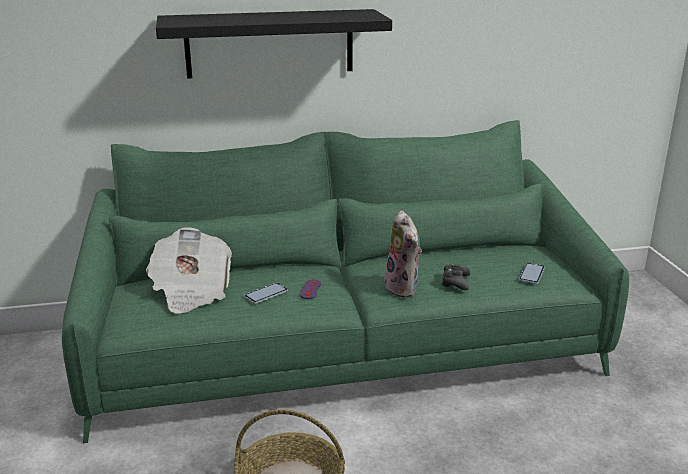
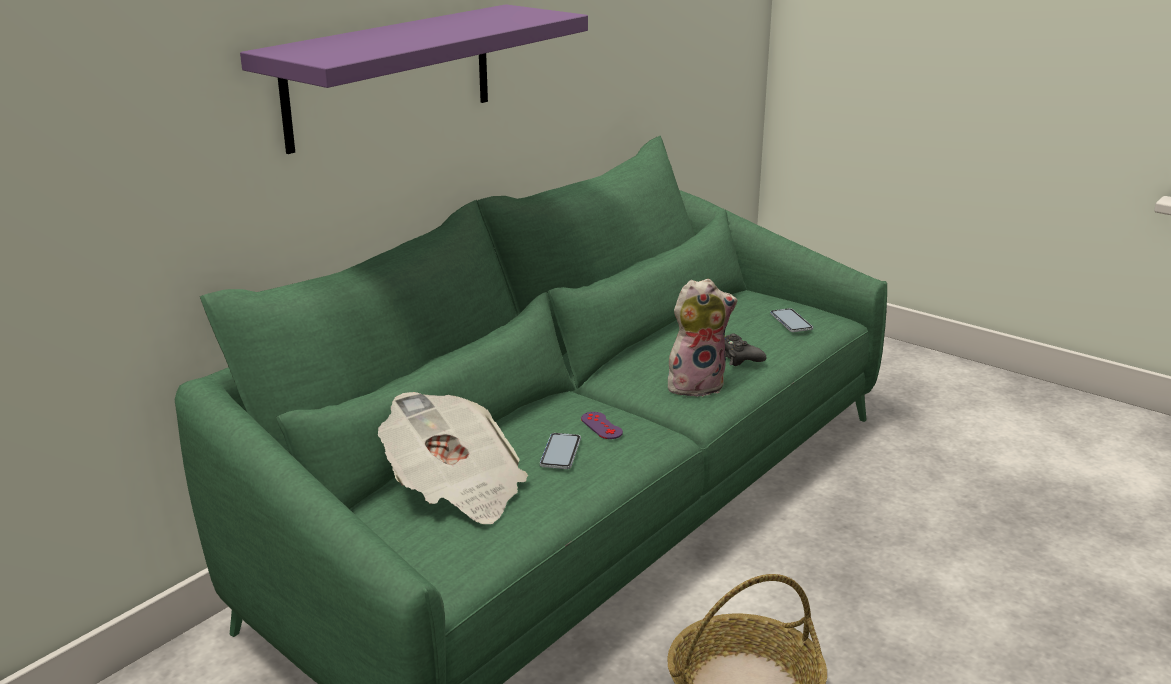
camera: 40 degrees left, 0 degrees up
(269, 43) = (390, 76): black shelf -> purple shelf
(404, 288) = (696, 384): plush toy -> plush toy turned 45 degrees counterclockwise

